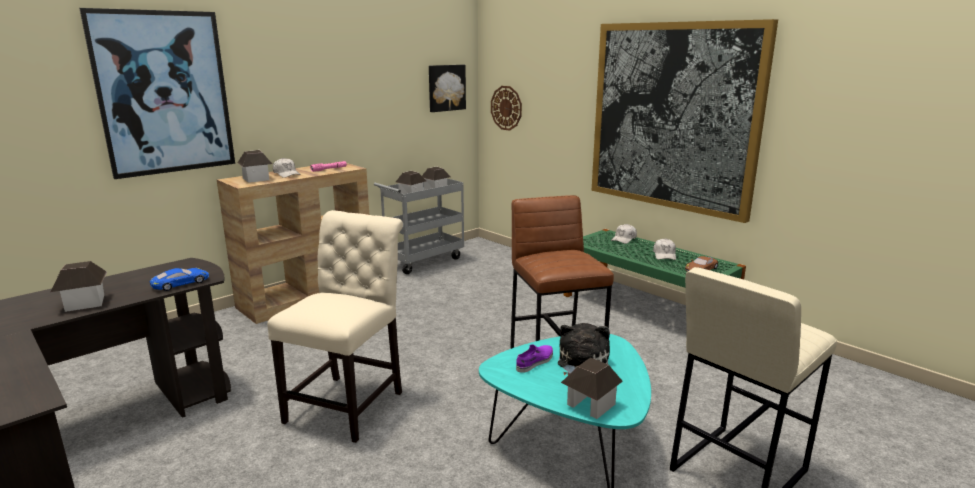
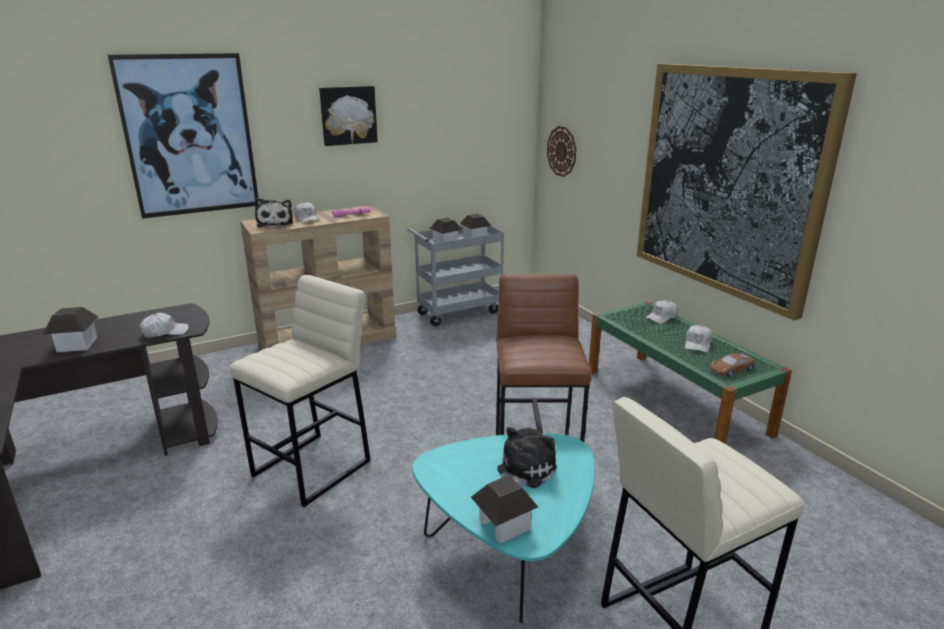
camera: 15 degrees right, 5 degrees up
(181, 283) = (165, 332): blue toy car -> white cap
(256, 179) = (275, 223): toy house -> plush toy
(350, 403) = (314, 466): beige chair -> beige stool
(446, 87) = (497, 126): picture -> picture (348, 115)
(535, 362) = (476, 461): purple shoe -> none

